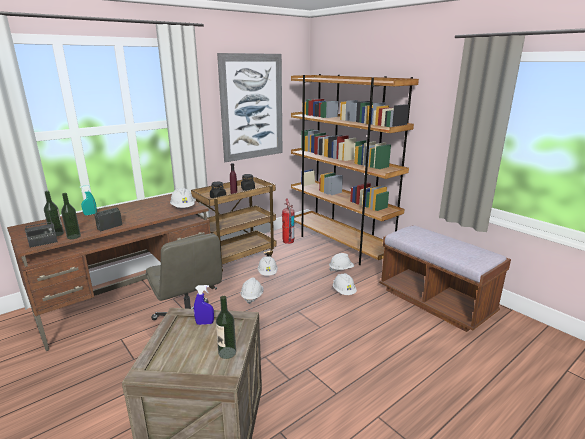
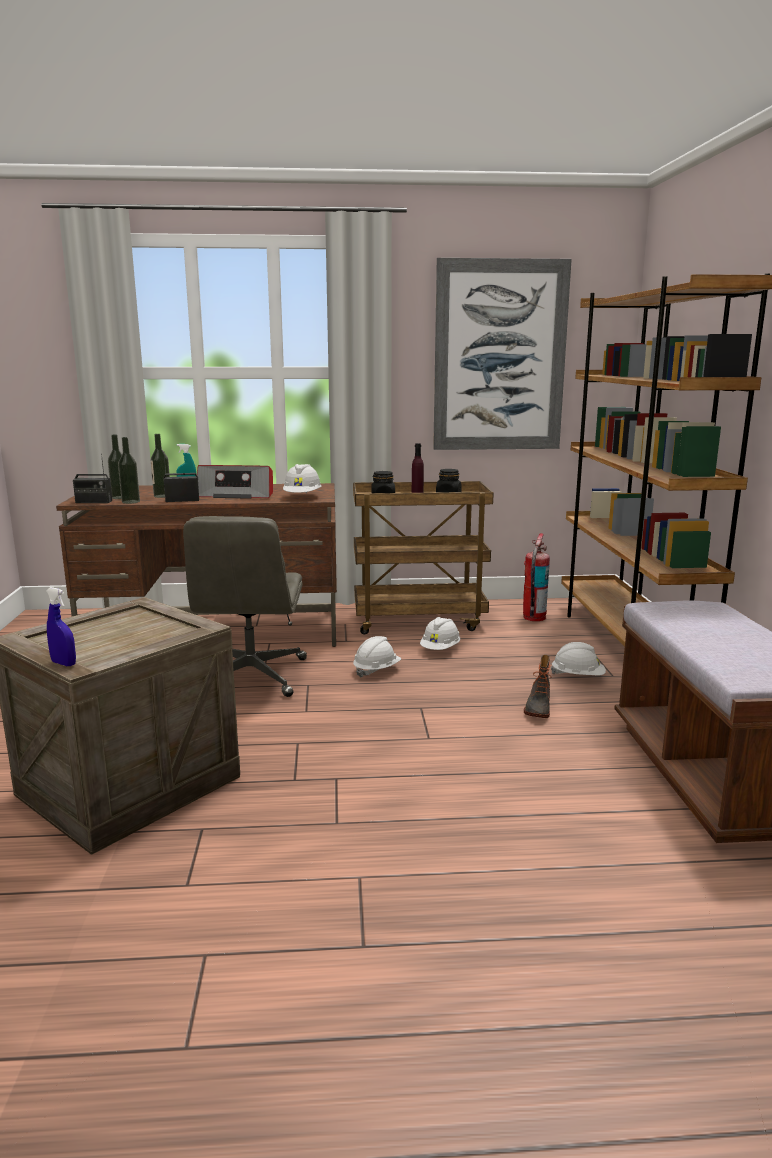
camera: 35 degrees right, 5 degrees down
(138, 214) = (236, 495): none -> radio
(205, 323) = (154, 620): blue spray bottle -> blue spray bottle (64, 663)
(227, 352) = (123, 649): bottle -> bottle (162, 496)
(344, 292) = (537, 707): white hard hat -> boot

